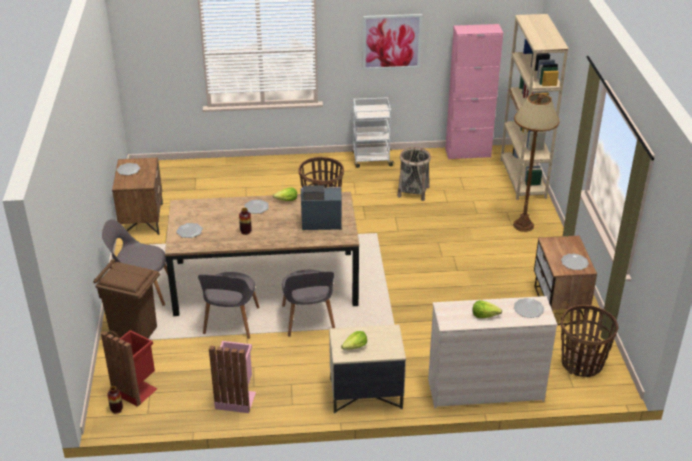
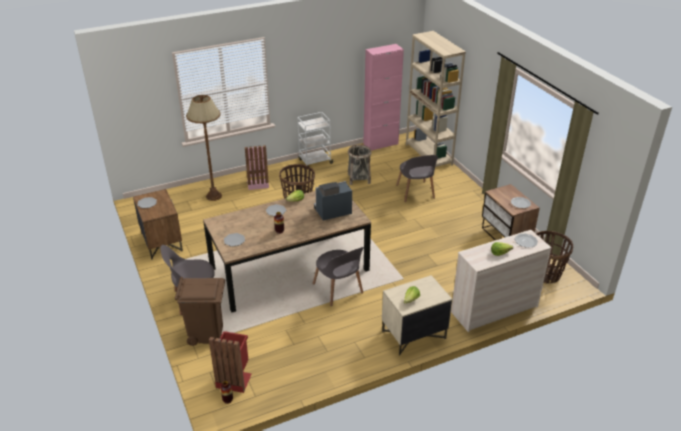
camera: 20 degrees left, 0 degrees up
(231, 322) = (280, 306): grey chair -> grey chair (415, 193)
(235, 398) = (318, 364): pink trash can -> pink trash can (257, 183)
(391, 42) = (322, 68): picture -> none
(523, 225) = (449, 187): brown floor lamp -> brown floor lamp (214, 196)

